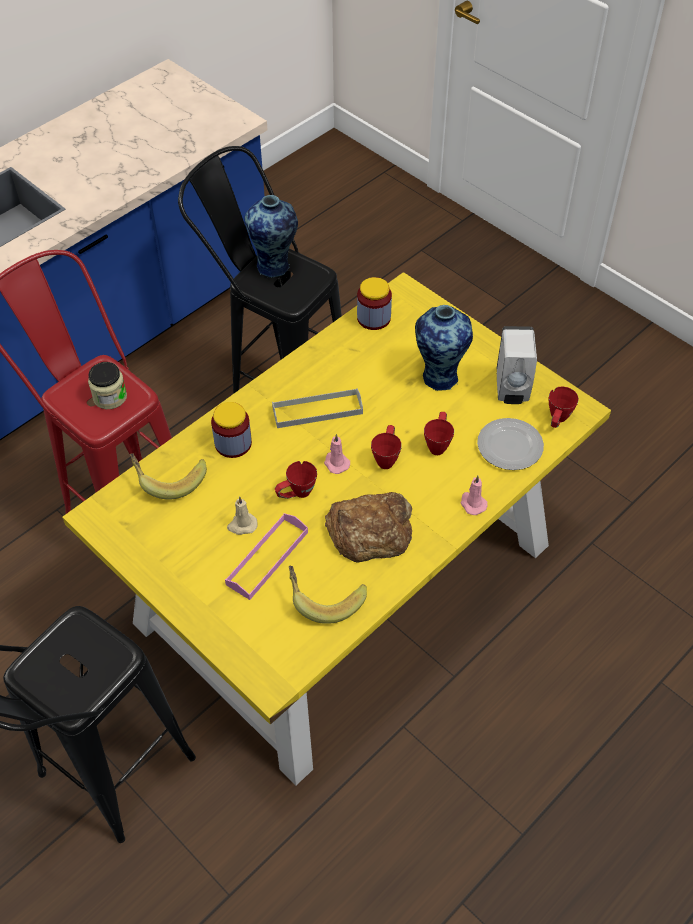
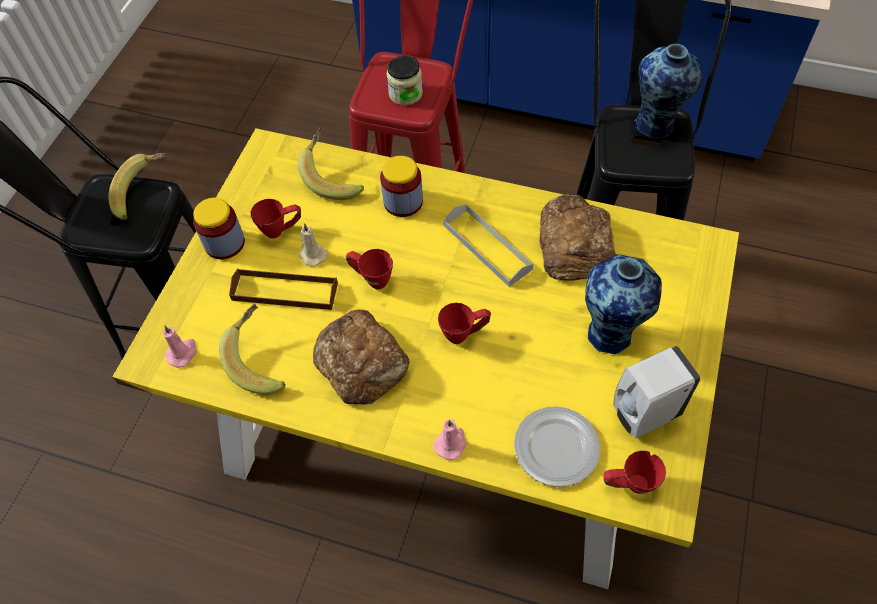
camera: 65 degrees right, 5 degrees up
(68, 635) = (145, 194): none -> banana
(267, 558) = (285, 291): pink tray -> brown tray
(336, 463) = (430, 293): pink candle -> pink candle (183, 353)
(351, 360) = (574, 244): none -> bread
(373, 318) = (648, 236): jar -> jar (224, 243)
(438, 444) = (513, 373): red mug -> red mug (281, 230)

